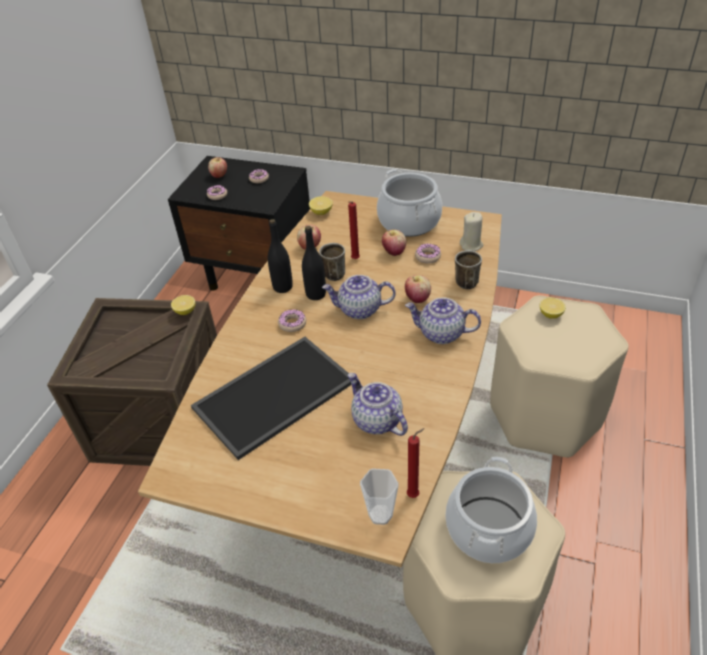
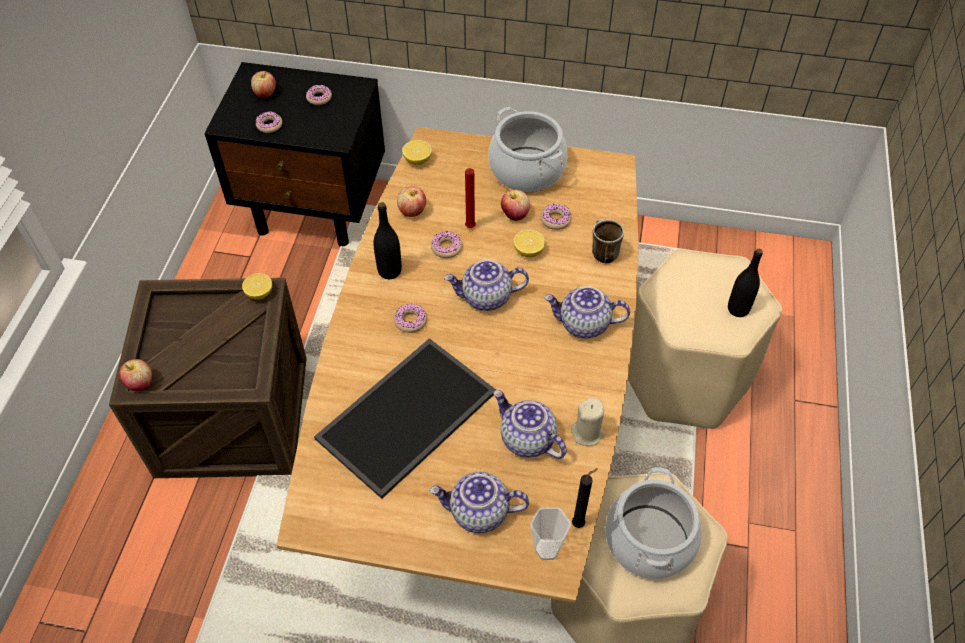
camera: 10 degrees left, 10 degrees up
(316, 294) = (431, 279): black bottle -> black bottle (738, 309)
(322, 478) = (478, 512): none -> teapot
(333, 273) = (446, 248): mug -> donut
(415, 494) = (580, 523): red candle -> black candle
(417, 298) = (551, 279): apple -> apple (140, 383)
(471, 245) = (604, 201): beige candle -> beige candle (587, 433)
(550, 314) = (695, 274): lemon -> lemon (528, 251)

